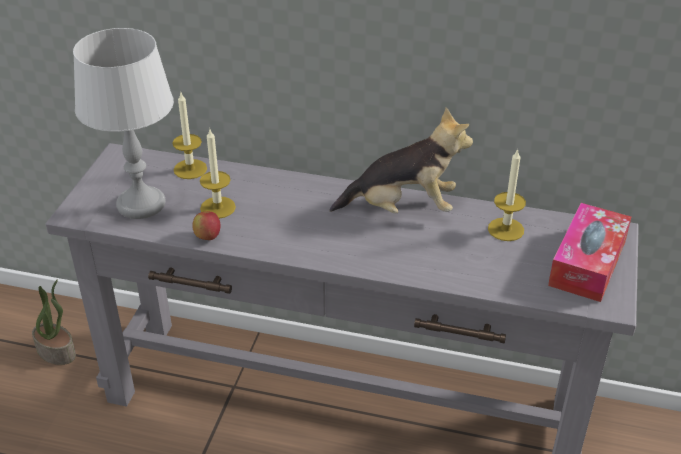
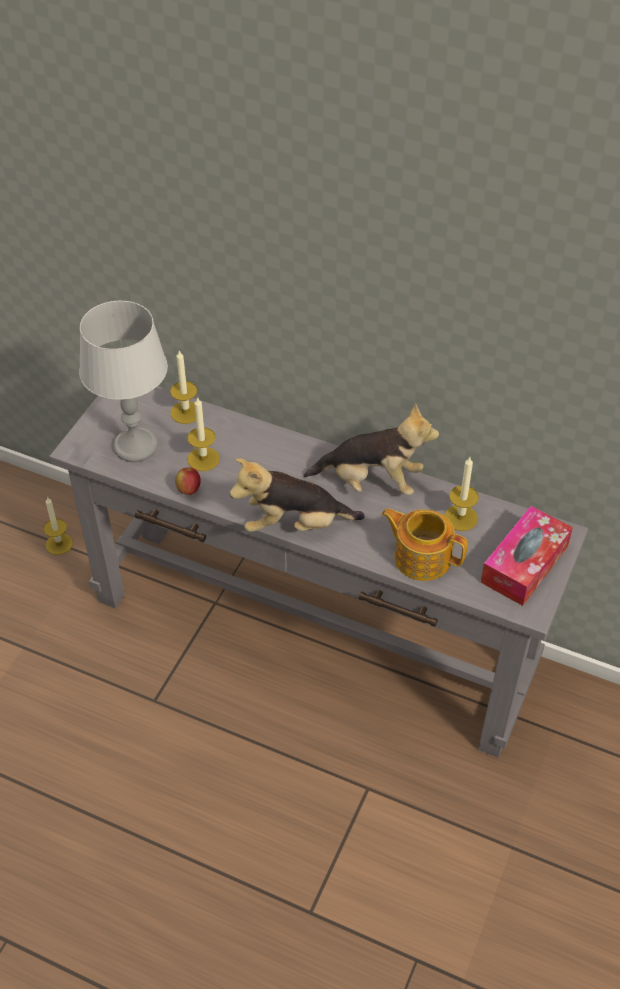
camera: 10 degrees right, 10 degrees up
(57, 351) = (59, 544): potted plant -> candle
(331, 256) = (294, 524): none -> plush toy
(477, 269) = (421, 557): none -> teapot

